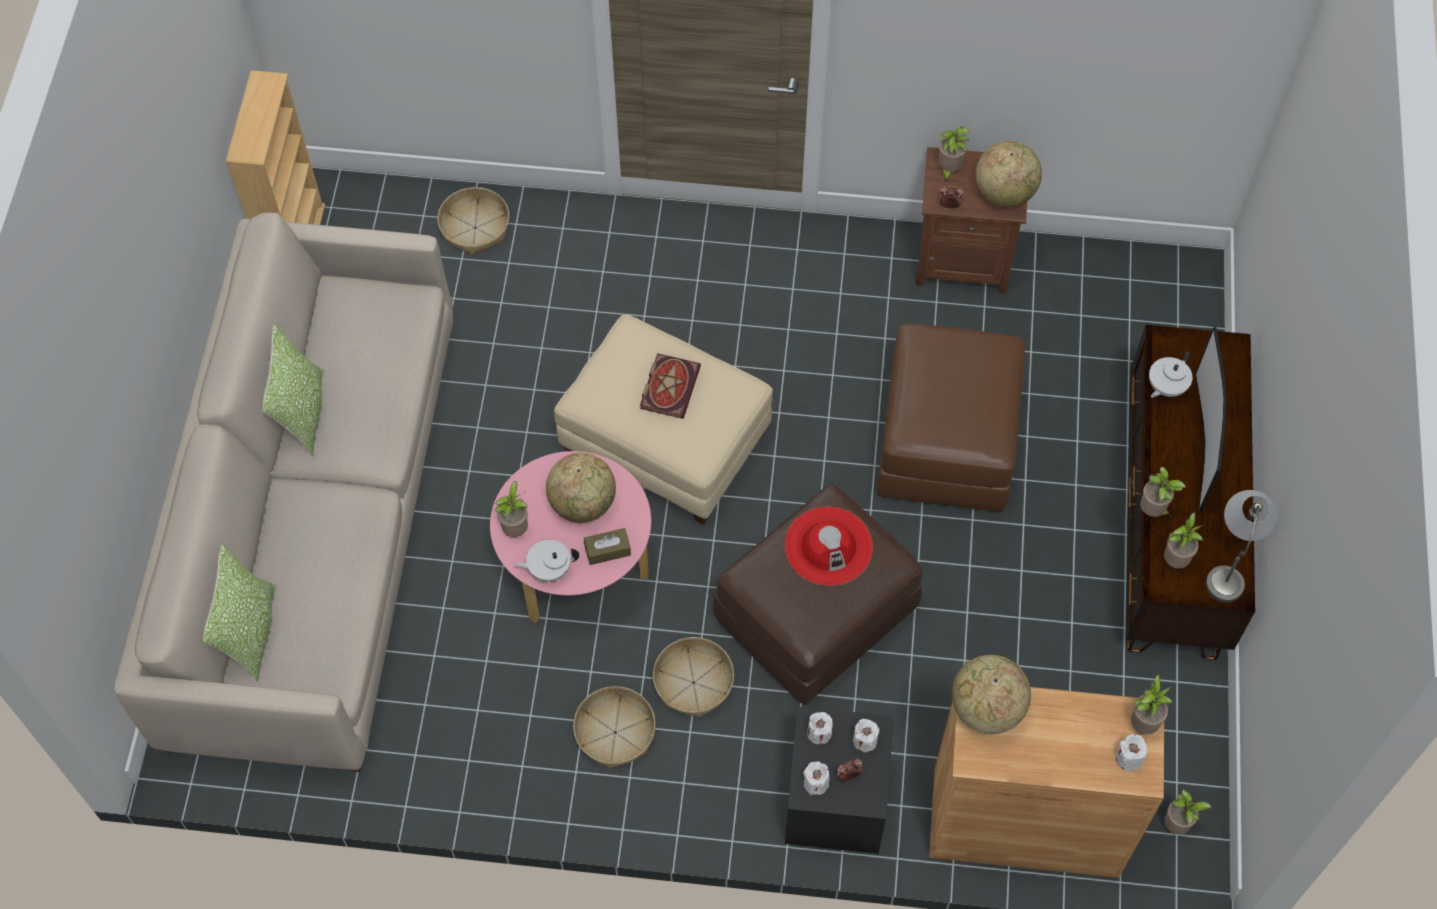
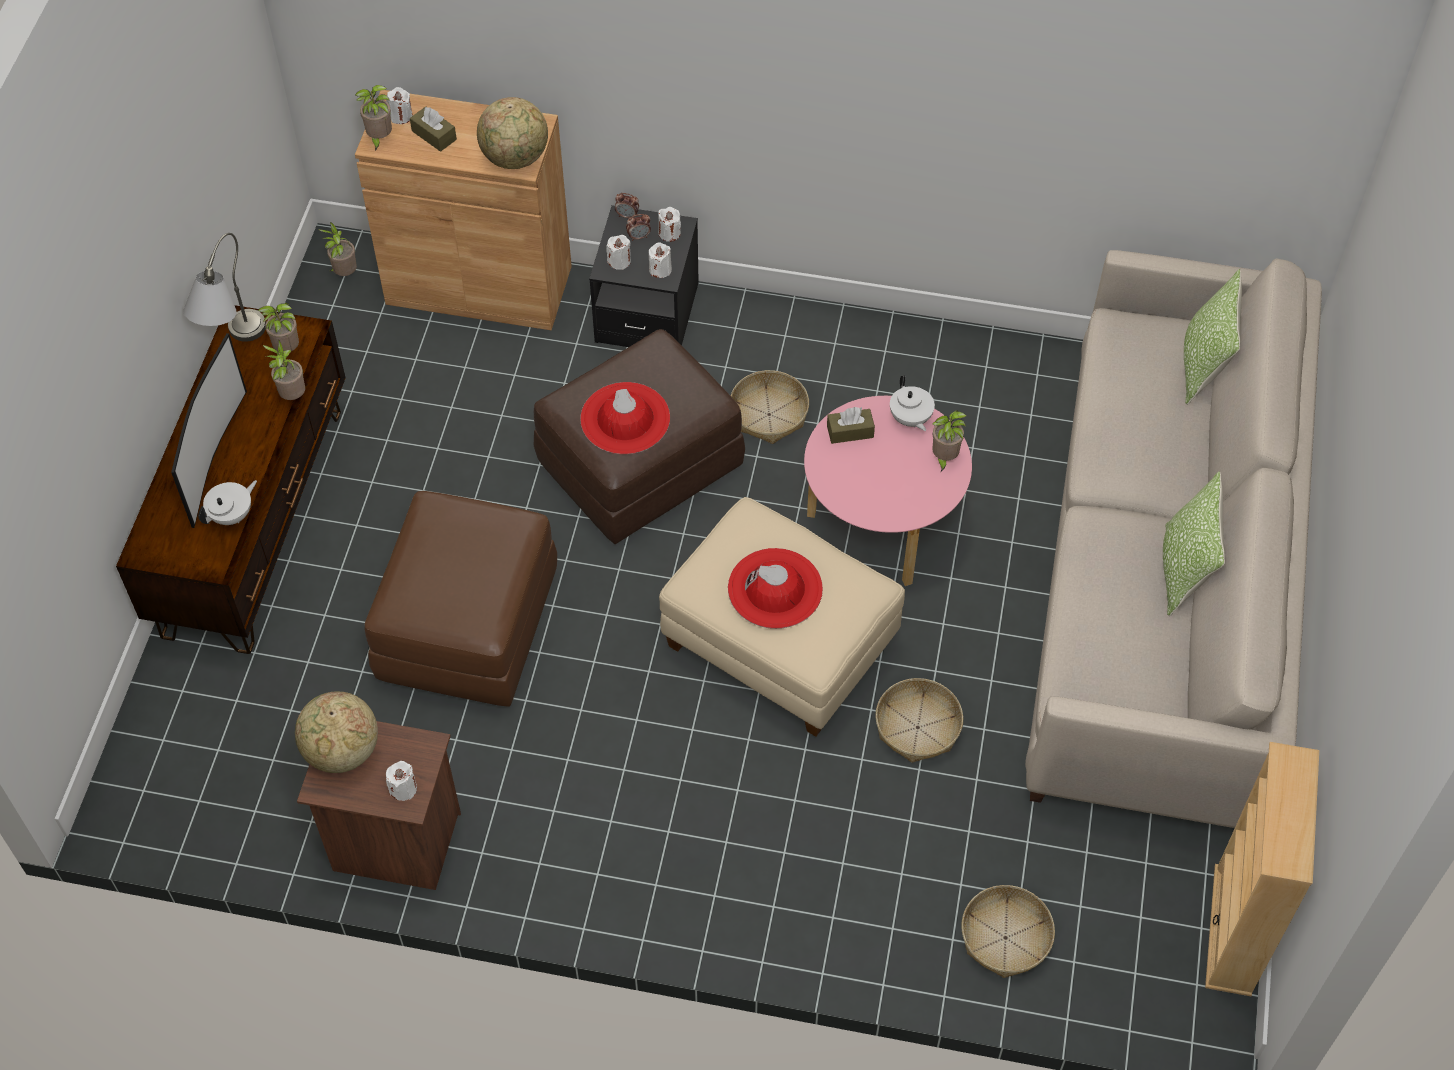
camera: 175 degrees left, 5 degrees down
(549, 569) = (910, 419): white teapot -> white teapot turned 75 degrees clockwise
(583, 503) = (874, 477): globe -> none
(614, 732) = (847, 379): basket -> basket (918, 727)
(669, 386) = (775, 589): book -> red hat
(948, 170) = (403, 788): potted plant -> white candle
(949, 205) = (414, 740): alarm clock -> alarm clock (627, 216)
(1084, 733) = (434, 135): none -> brown tissue box

